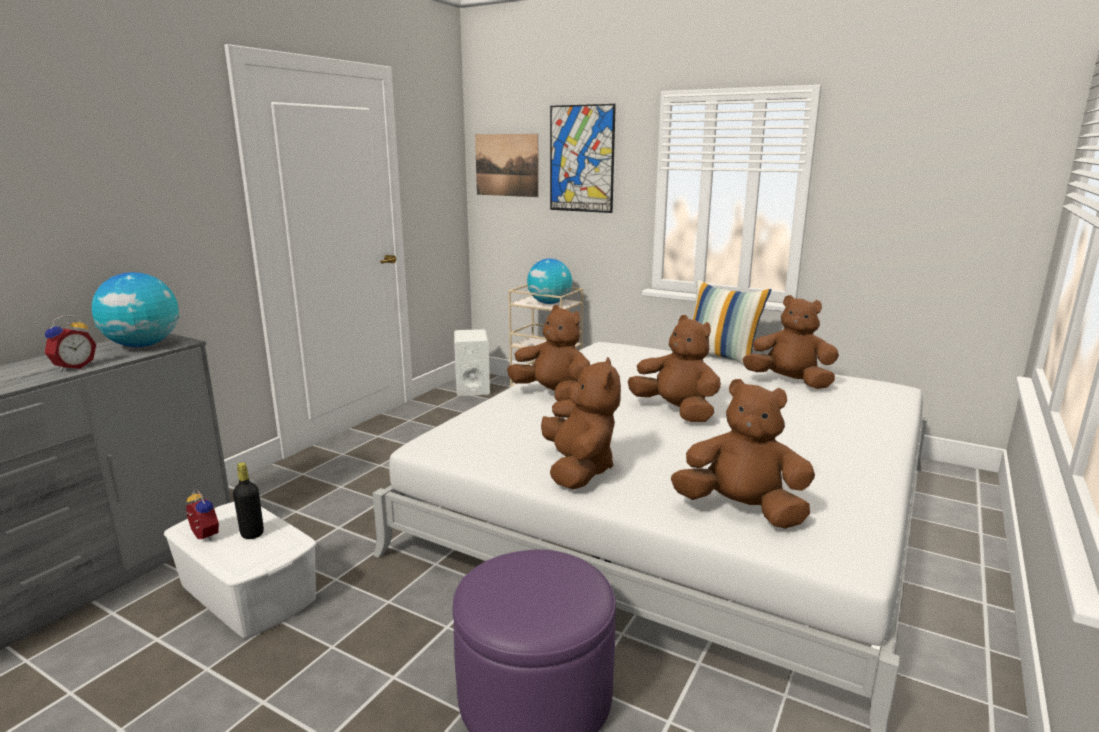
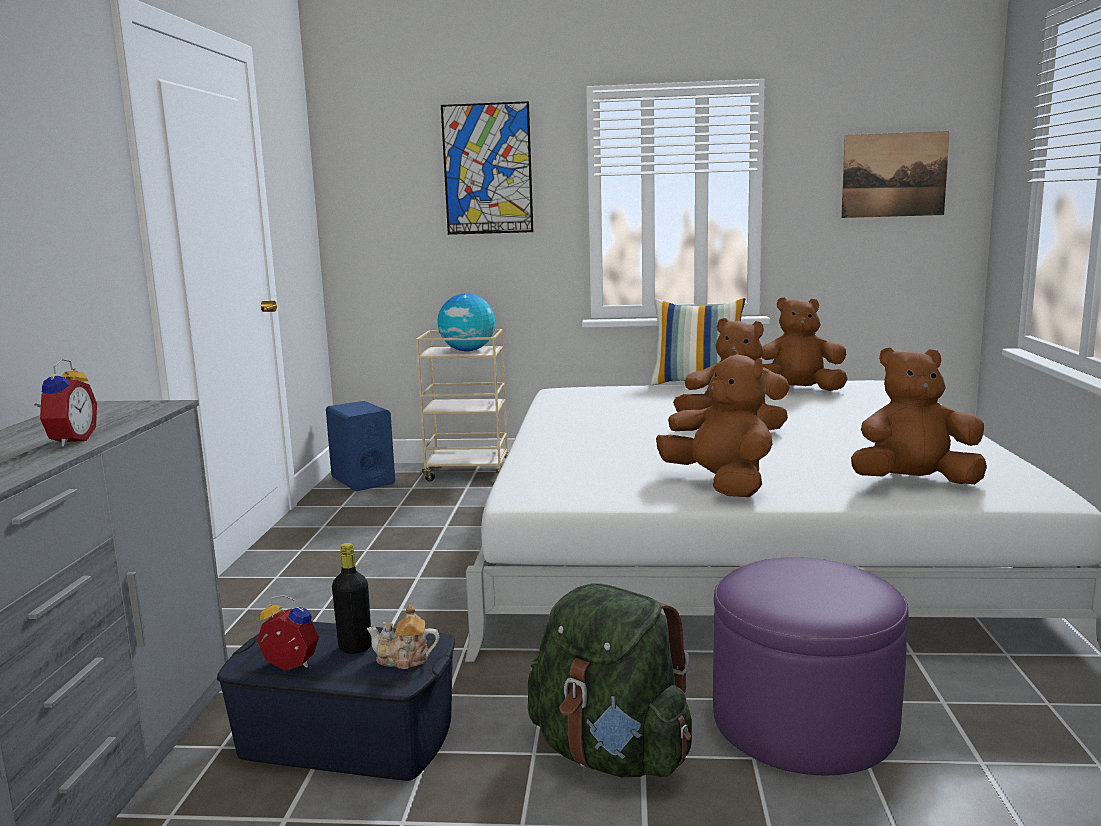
camera: 25 degrees left, 5 degrees down
(143, 345) = (113, 413): globe -> none
(247, 592) = (347, 739): white storage box -> blue storage box
(263, 553) = (404, 660): none -> teapot
(375, 668) = (611, 755): none -> green backpack
(472, 387) = (362, 480): white speaker -> blue speaker
(506, 165) = (379, 182): picture -> picture (894, 175)
(553, 395) = (583, 435): brown plush toy -> none

